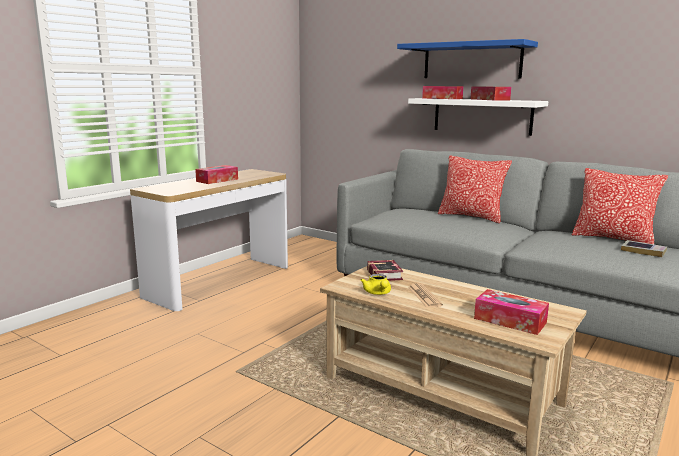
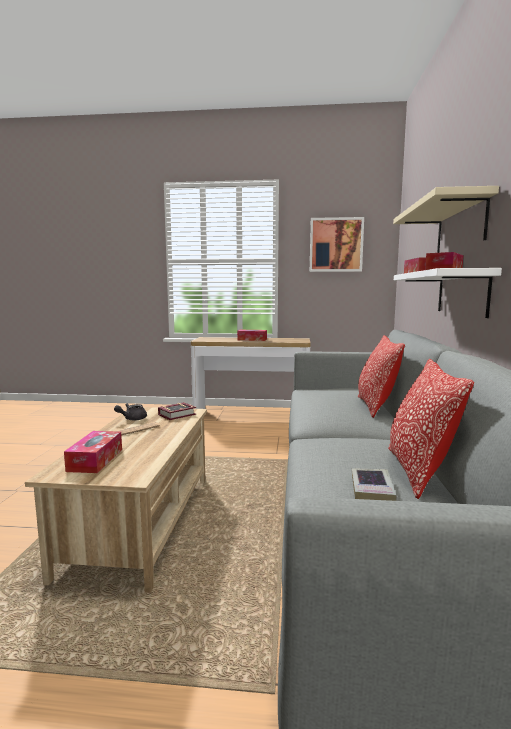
camera: 60 degrees right, 5 degrees down
(253, 53) = (336, 245): none -> picture
(378, 293) = (132, 419): yellow teapot -> grey teapot
(471, 61) = (460, 226): blue shelf -> beige shelf

